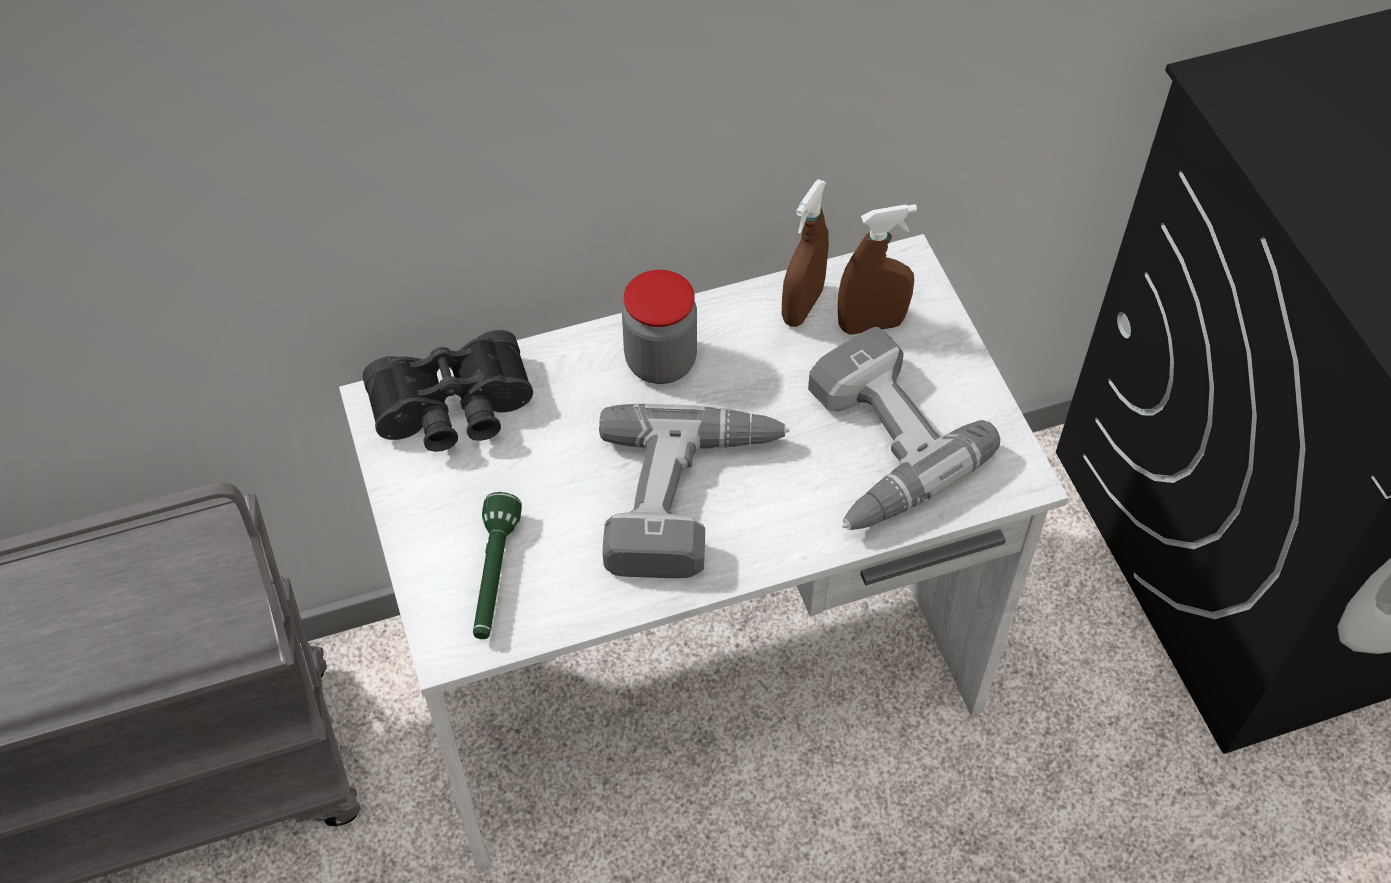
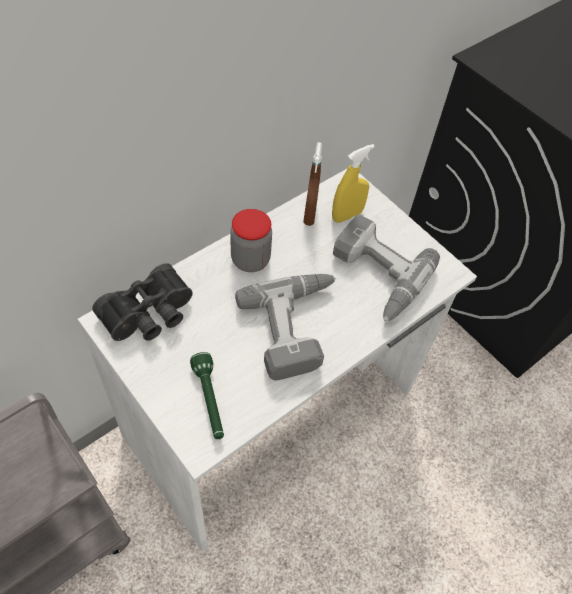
camera: 25 degrees left, 0 degrees up
(871, 324) = (347, 215): brown spray bottle -> yellow spray bottle

